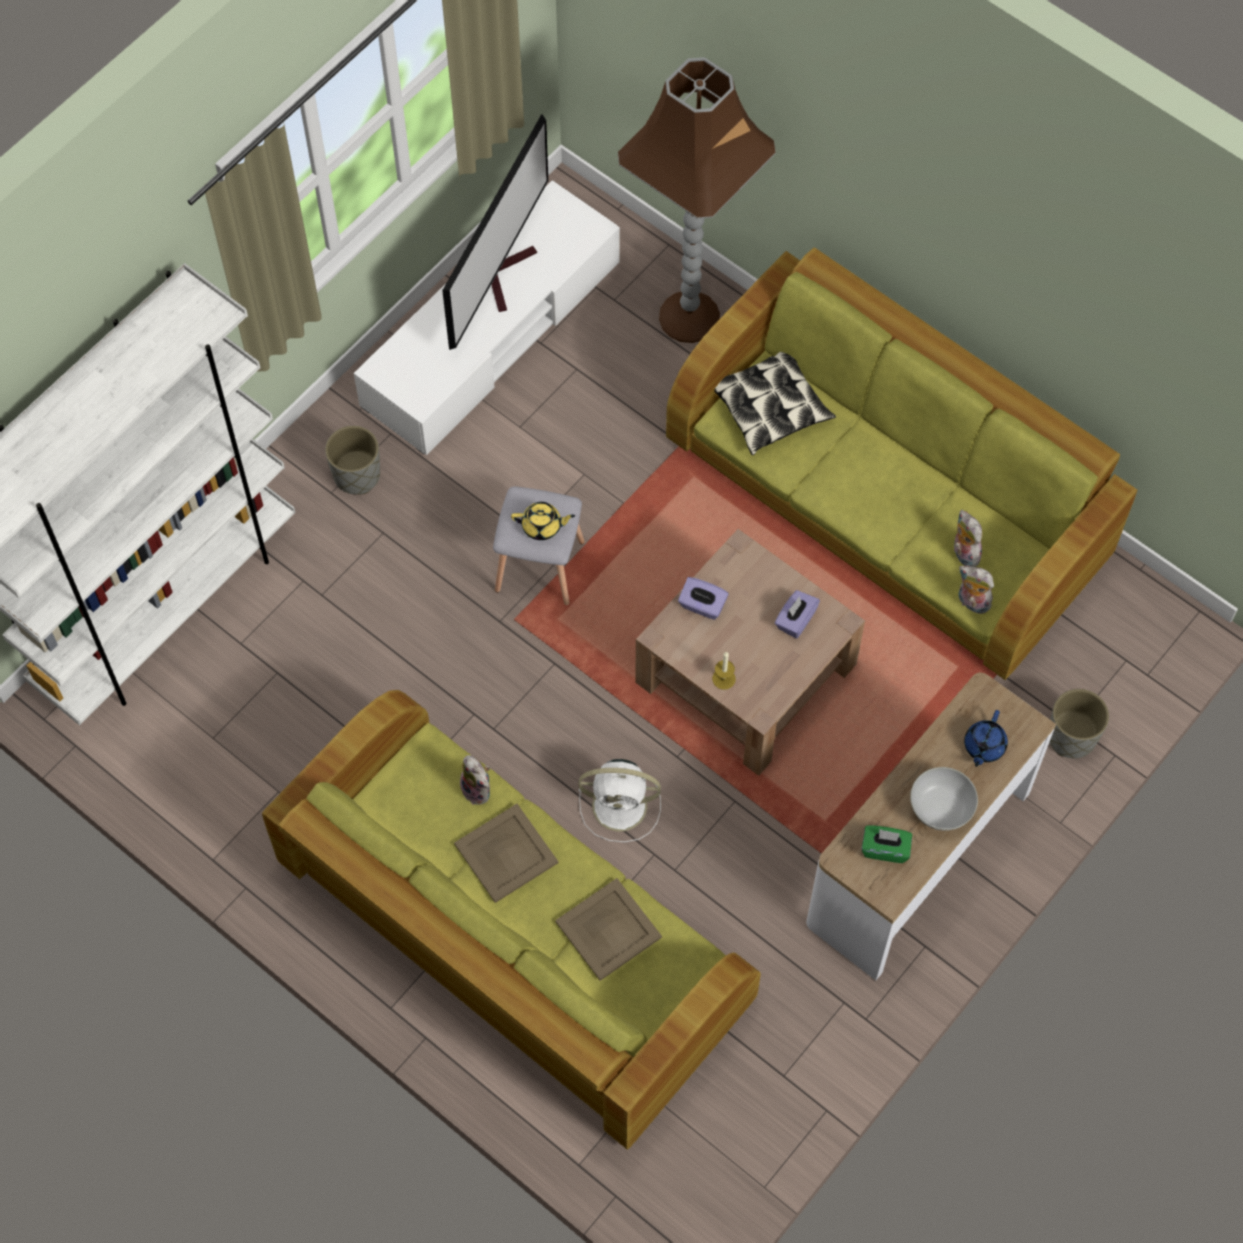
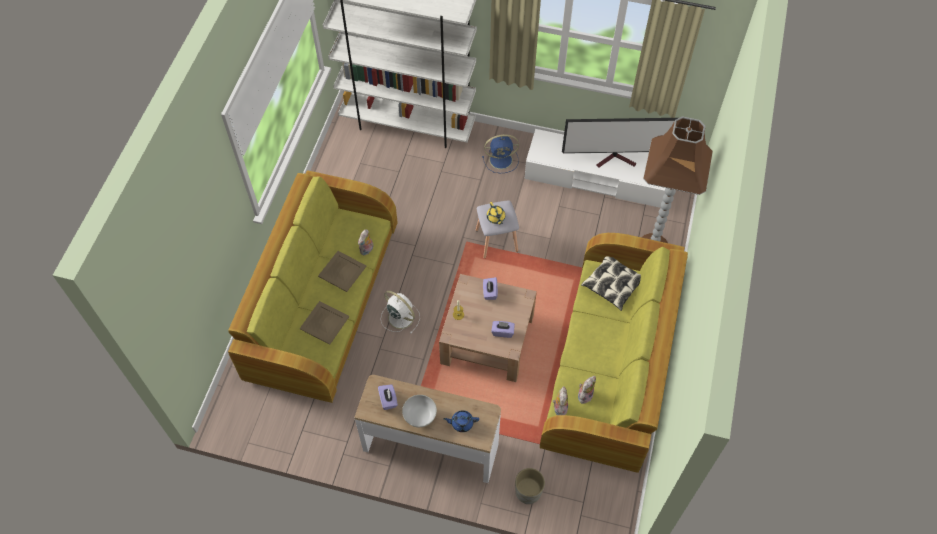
camera: 65 degrees right, 5 degrees down
(356, 475) = (502, 160): grey planter -> blue fan
(622, 806) = (400, 317): white fan -> white fan turned 150 degrees clockwise
(885, 849) = (388, 400): green tissue box -> purple tissue box

